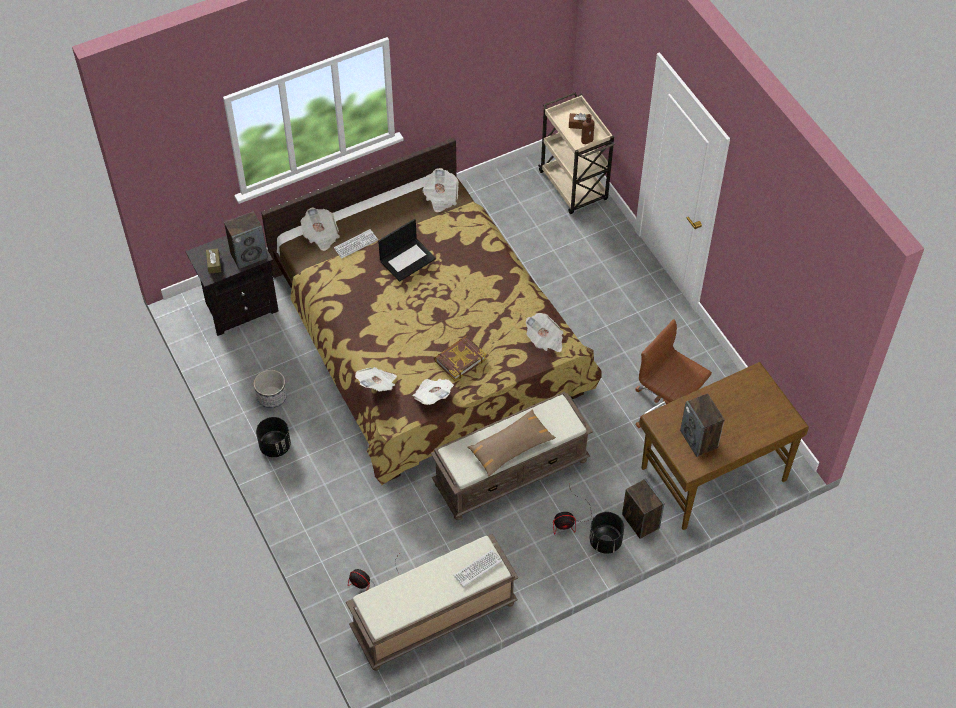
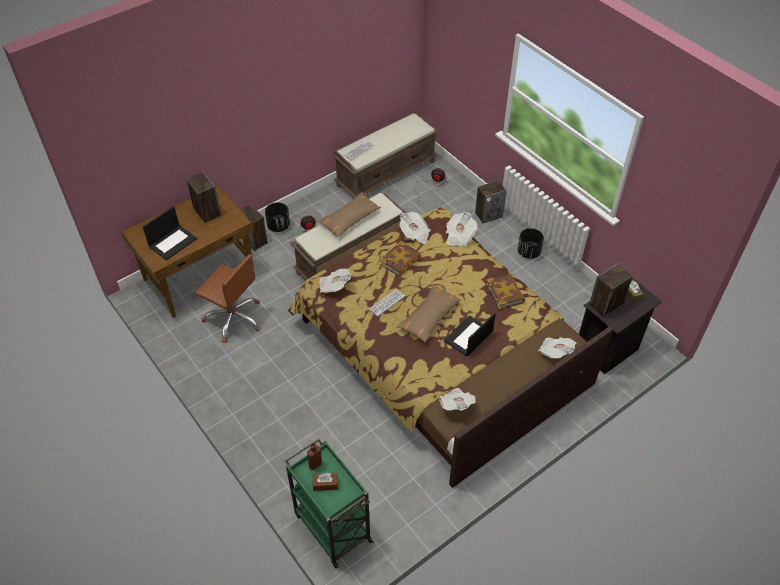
camera: 170 degrees right, 5 degrees down
(272, 396) = (547, 284): planter -> none
(305, 515) = (489, 214): none -> speaker
(349, 302) = (505, 293): none -> book
(356, 244) = (519, 344): keyboard -> keyboard (386, 303)
(444, 286) = (429, 317): none -> brown pillow
(574, 187) = (332, 526): beige cart -> green cart
(740, 400) = (172, 242): none -> laptop

